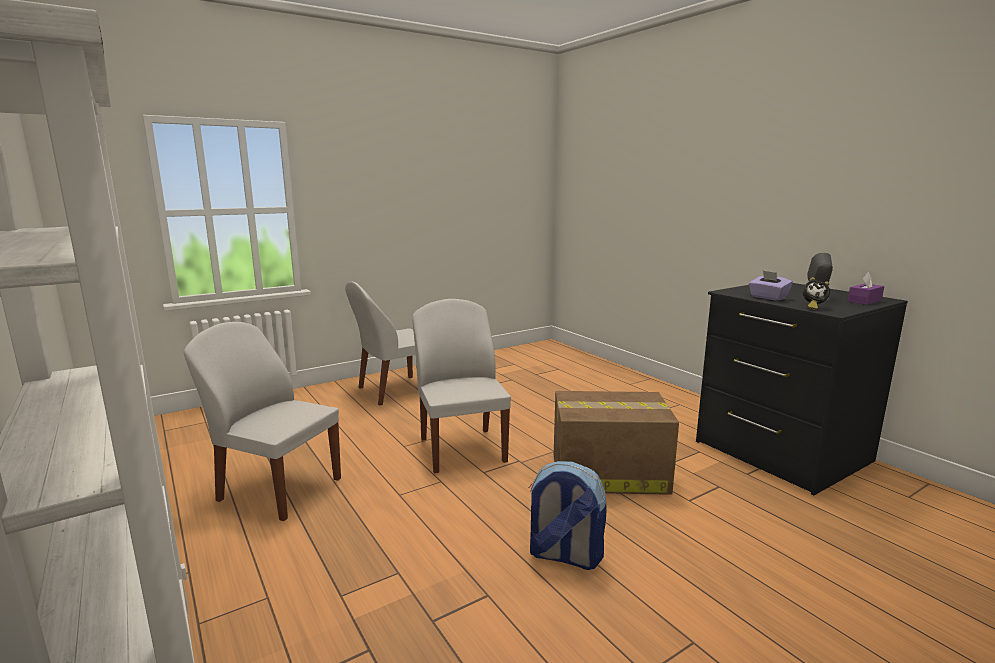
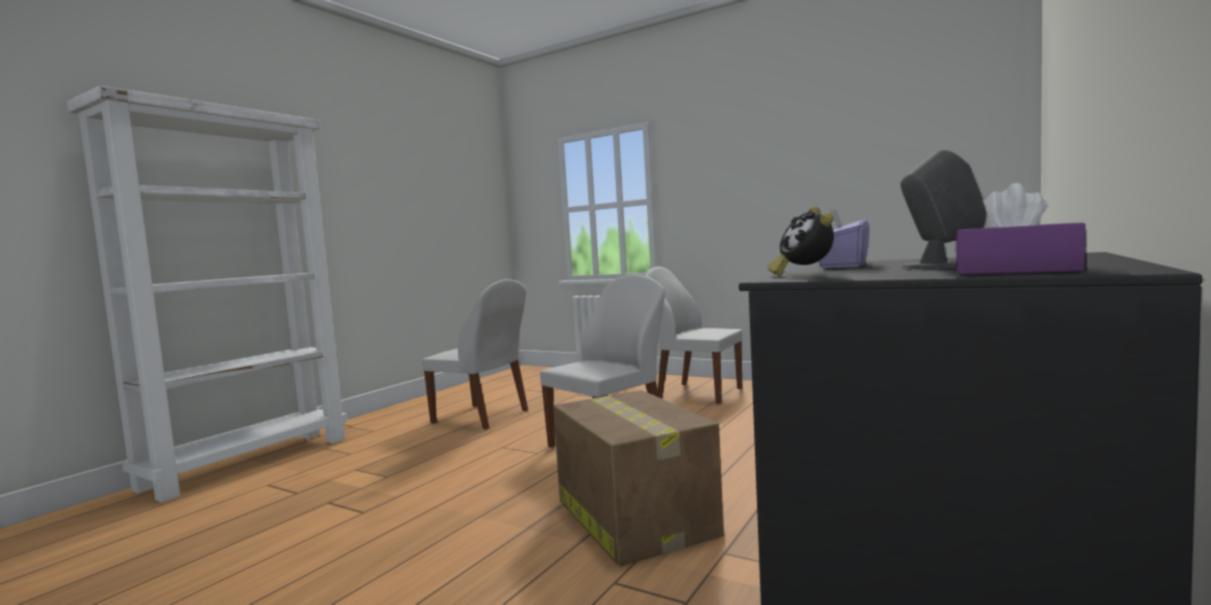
camera: 65 degrees right, 10 degrees down
(278, 488) = (482, 417): white chair -> white chair turned 120 degrees clockwise
(564, 555) = (435, 529): backpack -> none

